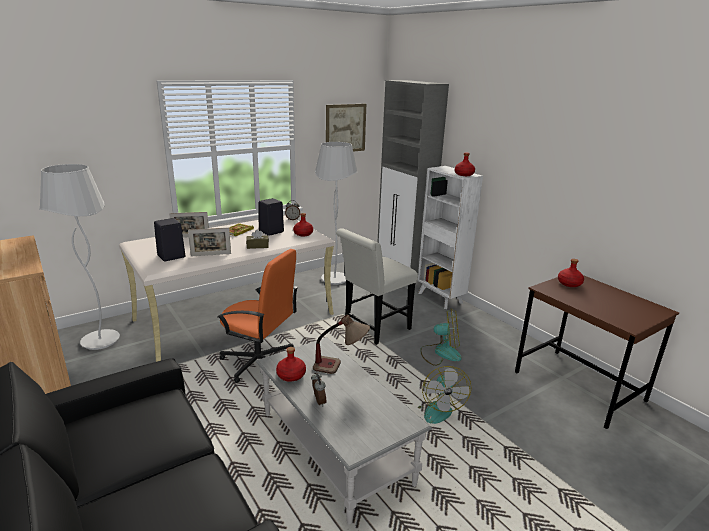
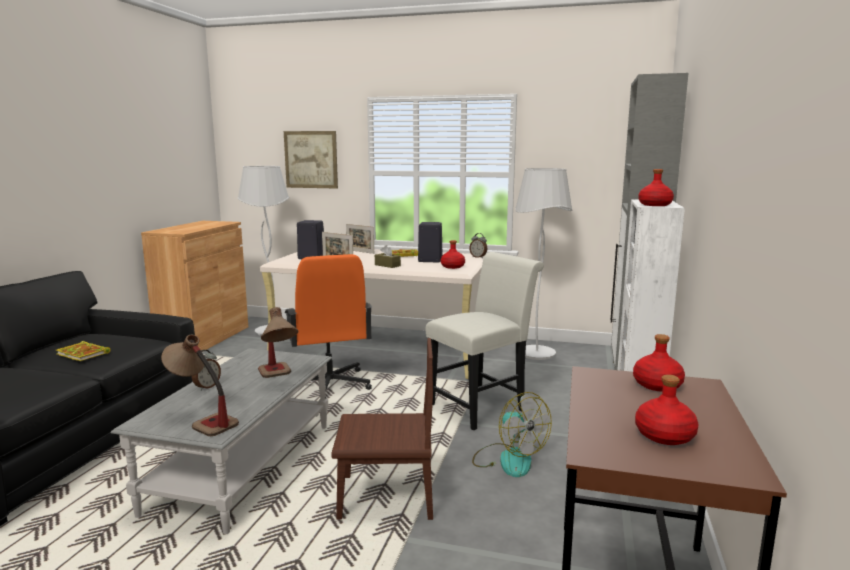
camera: 50 degrees right, 10 degrees down
(149, 441) = (84, 354): none -> book
(291, 375) = (239, 365): red bottle -> red bottle (665, 435)
(345, 128) = (593, 156): picture -> picture (311, 159)
(373, 329) = (482, 406): white chair -> white chair turned 135 degrees clockwise
(382, 422) = (202, 420): none -> table lamp
(436, 408) = (386, 497): fan -> brown chair

